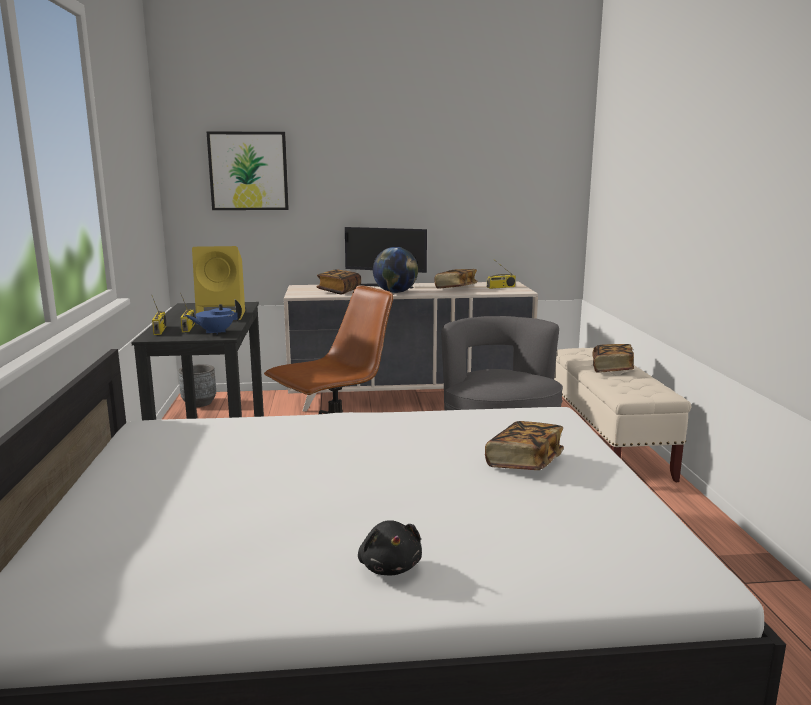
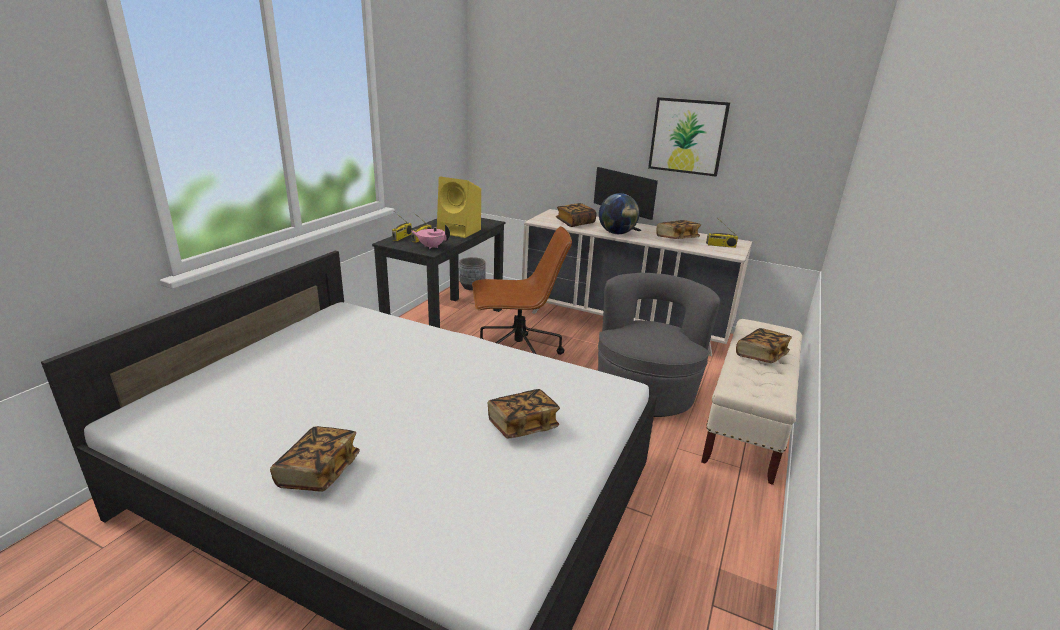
camera: 30 degrees right, 10 degrees up
(215, 332) = (431, 247): blue teapot -> pink teapot
(248, 171) = (529, 110): picture -> picture (687, 136)
(390, 566) = (318, 472): black plush toy -> book

